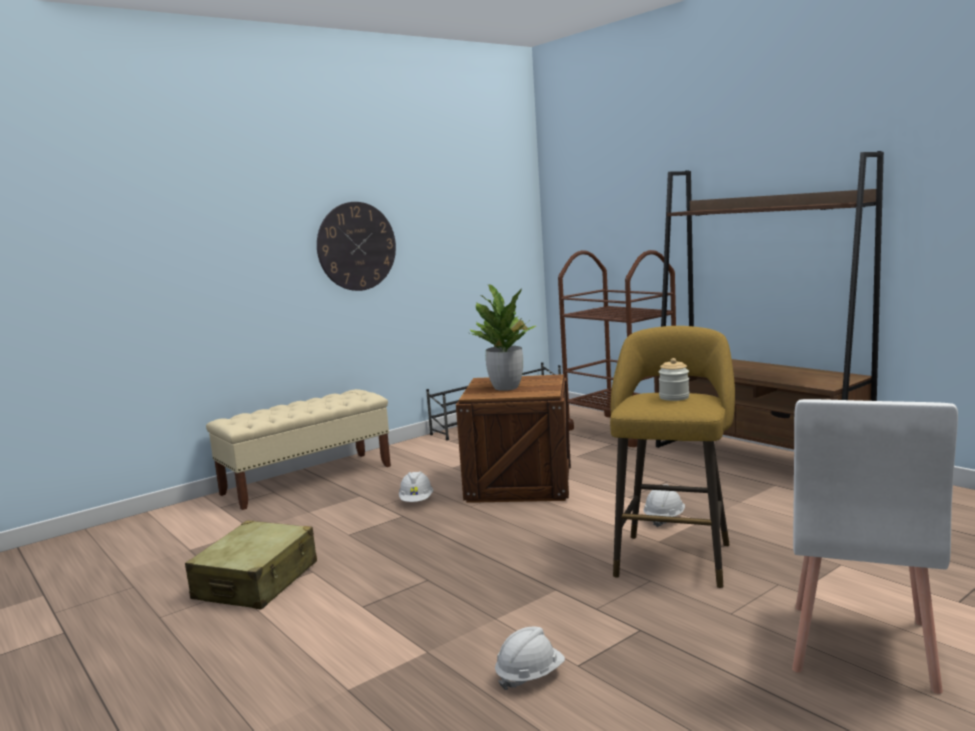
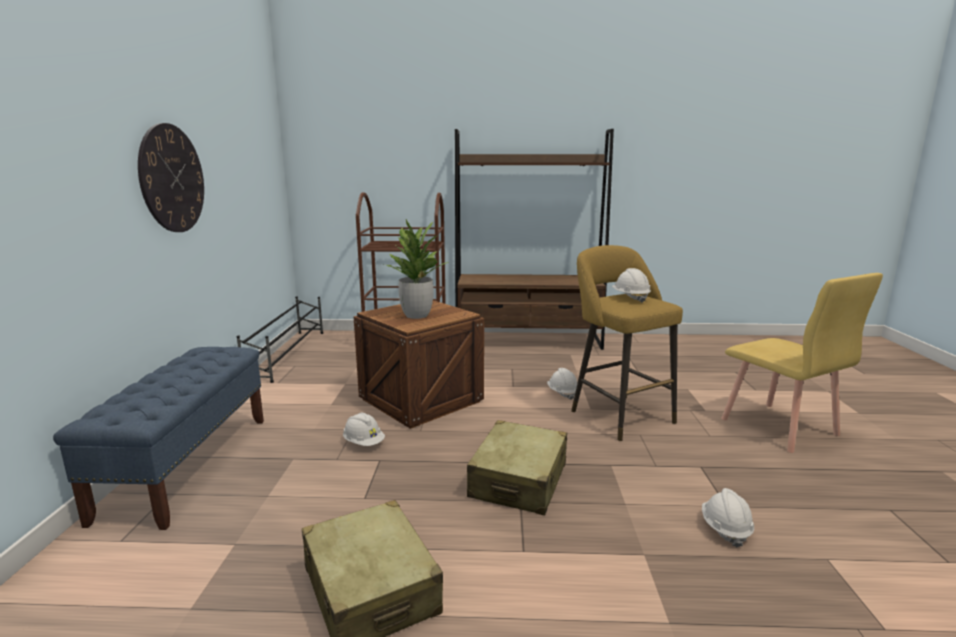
camera: 50 degrees left, 5 degrees up
(308, 479) = (188, 465): beige bench -> blue bench
(458, 567) = (519, 481): none -> beige suitcase
(674, 397) = (630, 298): jar -> white hard hat
(860, 646) = (779, 427): white chair -> yellow chair

